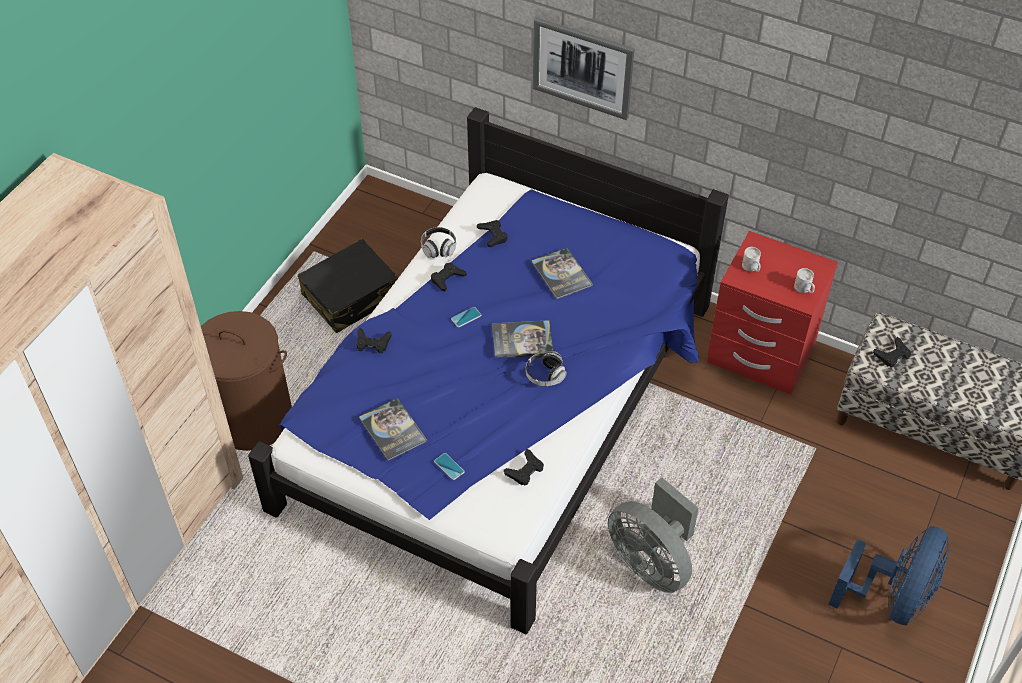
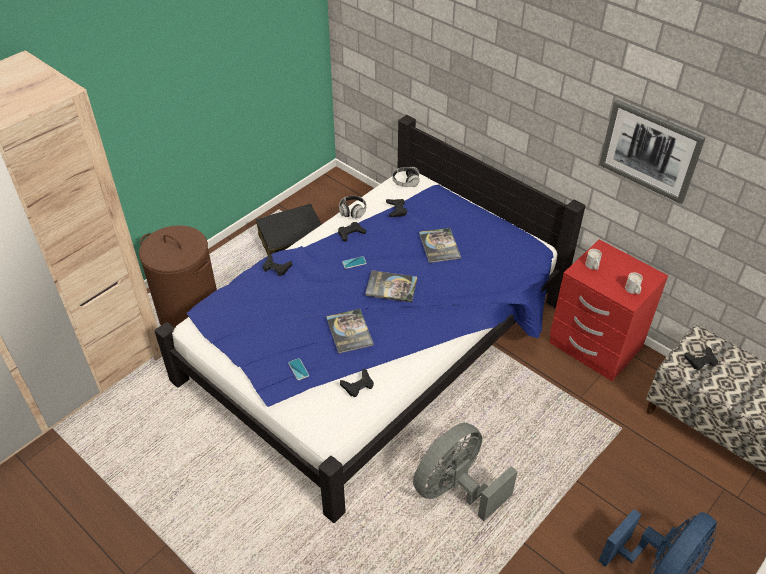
camera: 15 degrees right, 5 degrees down
(393, 430) = (266, 333): book -> book (349, 331)
(545, 375) = (400, 316): headphones -> headphones (405, 182)
(582, 67) = (484, 85): picture -> picture (650, 151)
(651, 562) = (456, 489): grey fan -> grey fan turned 75 degrees clockwise

